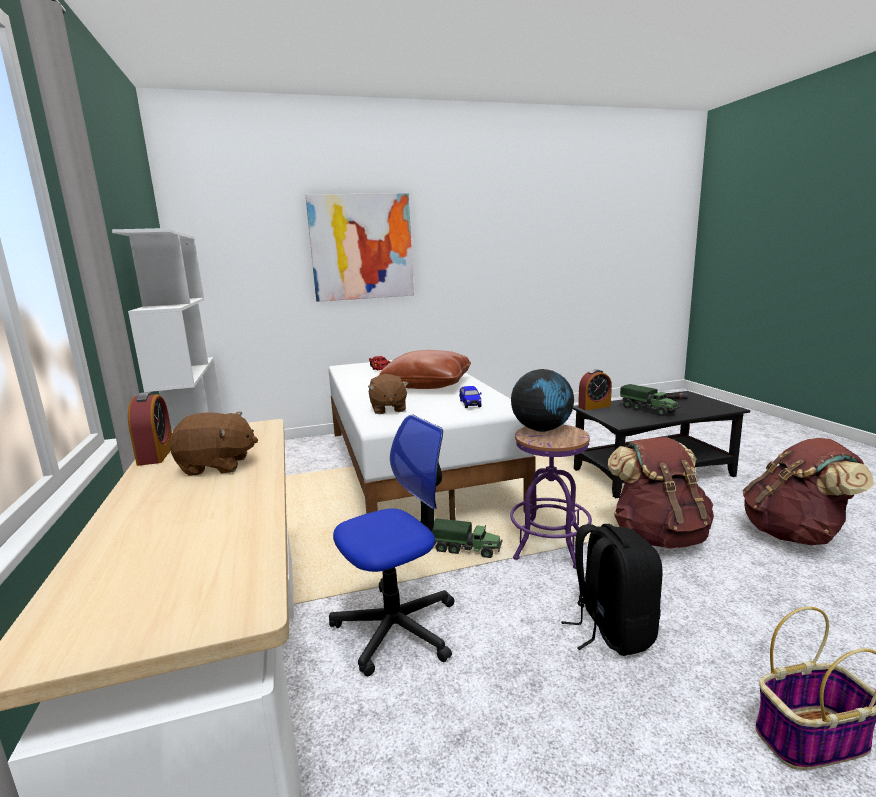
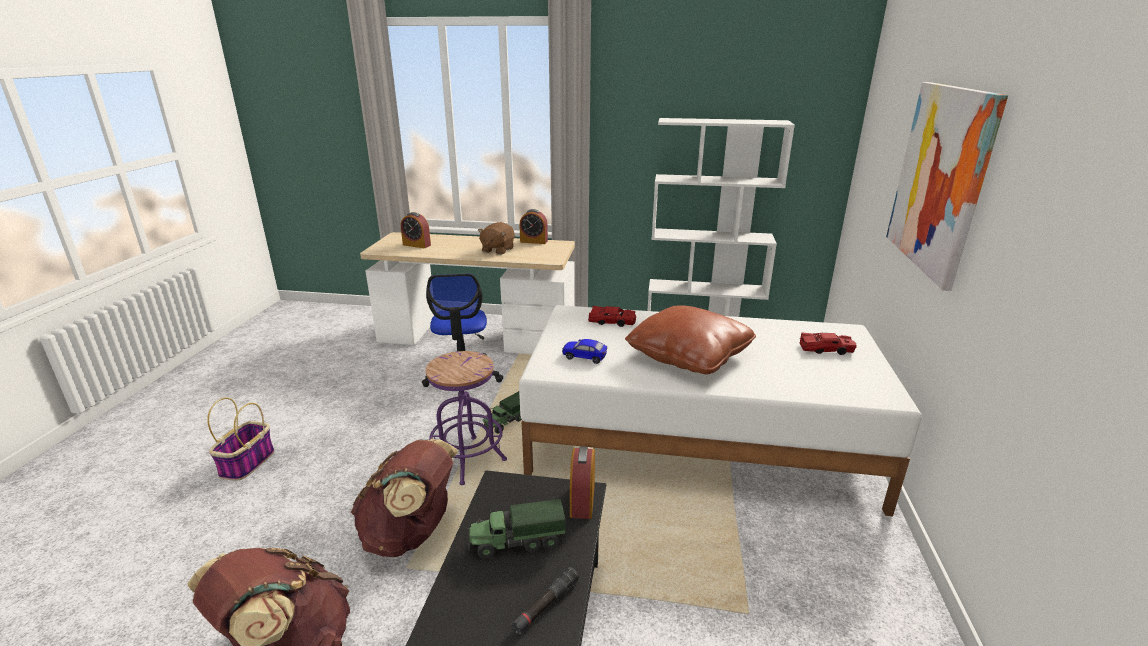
camera: 115 degrees right, 10 degrees up
(180, 560) = (416, 245): none -> alarm clock
(388, 409) = (612, 321): brown plush toy -> red toy car
(541, 429) = (475, 366): globe -> none
(611, 630) = (371, 443): black backpack -> none

